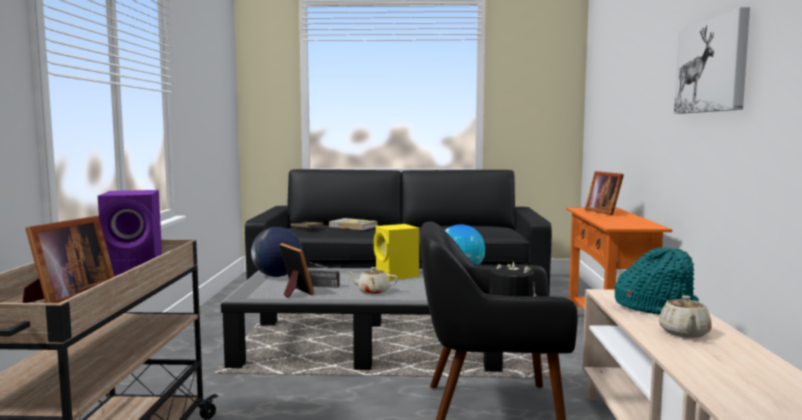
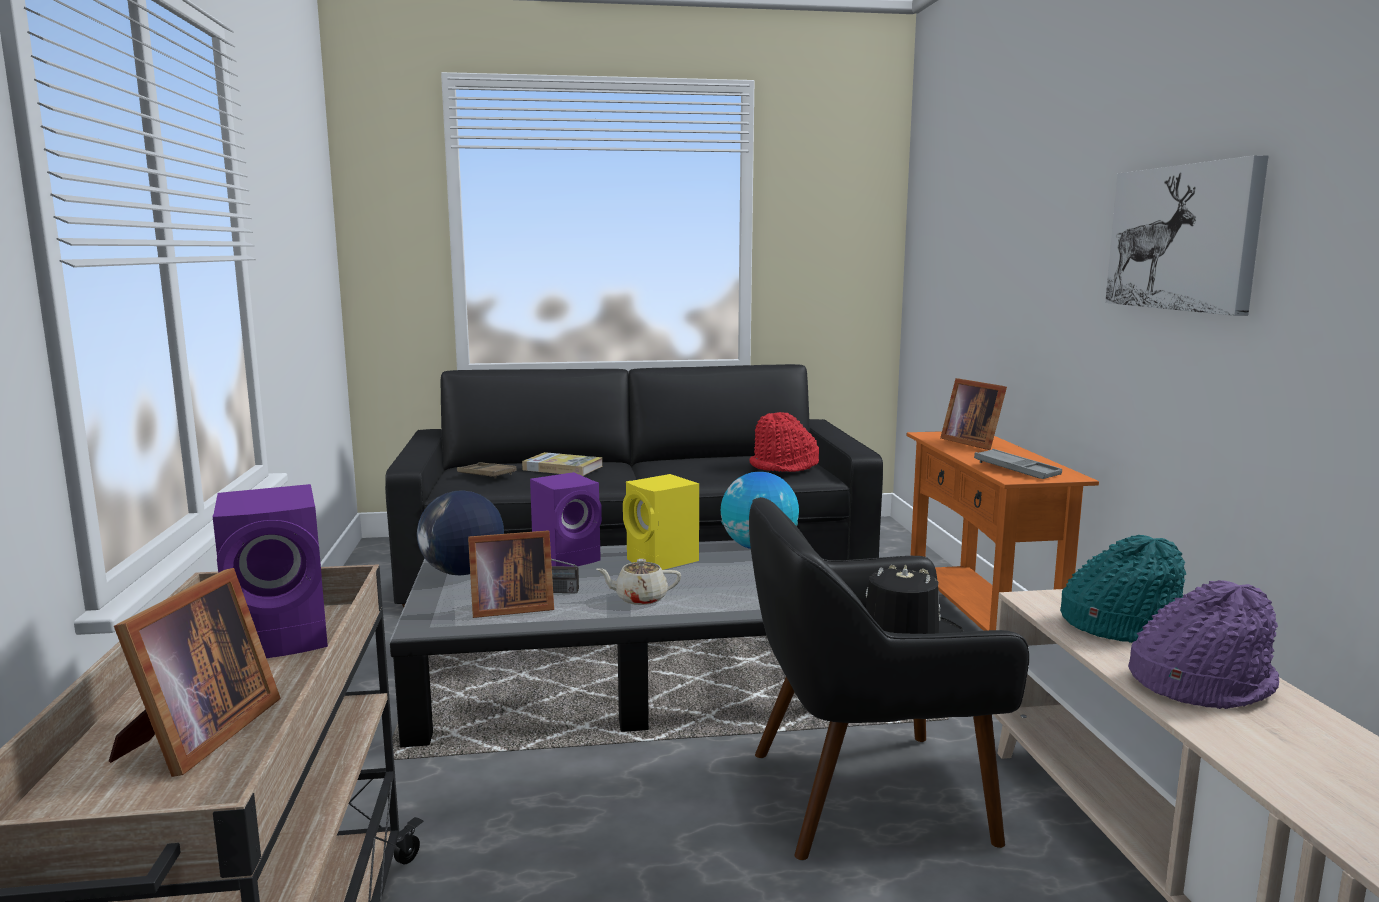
camera: 10 degrees left, 5 degrees up
(294, 292) = (508, 608): picture frame -> picture frame turned 120 degrees clockwise
(342, 272) = (569, 558): none -> purple speaker
(490, 229) = (784, 466): none -> red hat
(620, 223) = (1016, 470): none -> grey tray
(684, 333) = (1199, 683): beige teapot -> purple hat

